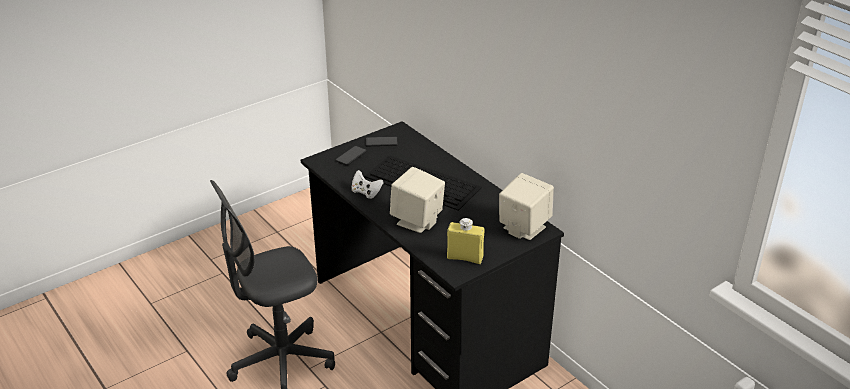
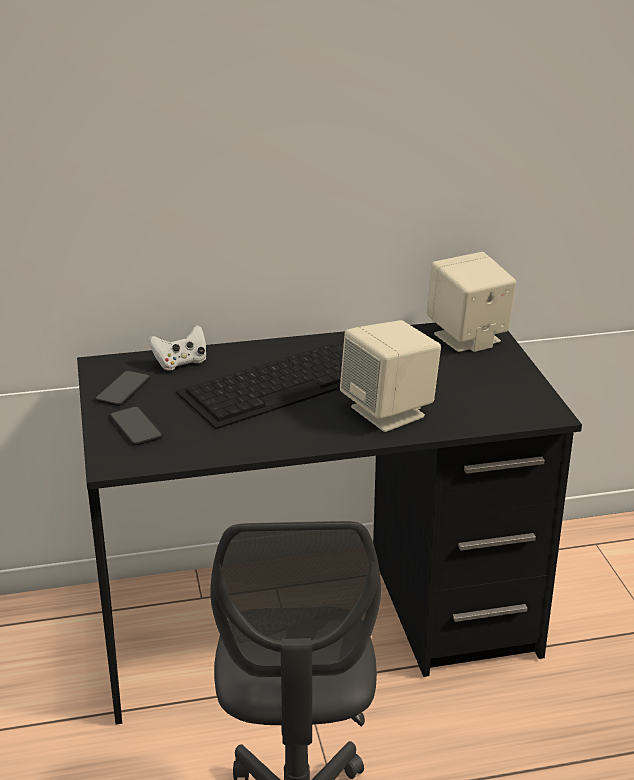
camera: 65 degrees left, 5 degrees down
(366, 193) = (267, 438): white game controller -> white game controller (181, 363)
(465, 258) = (513, 397): yellow bottle -> none

